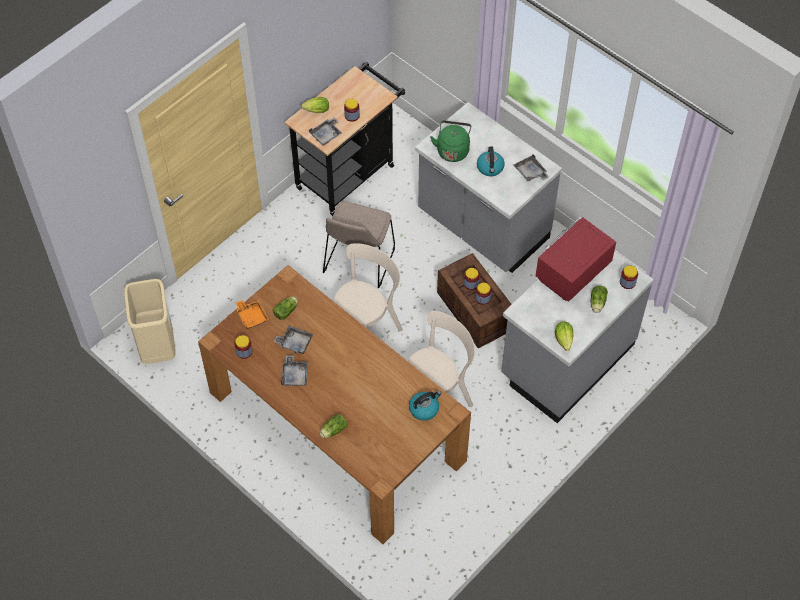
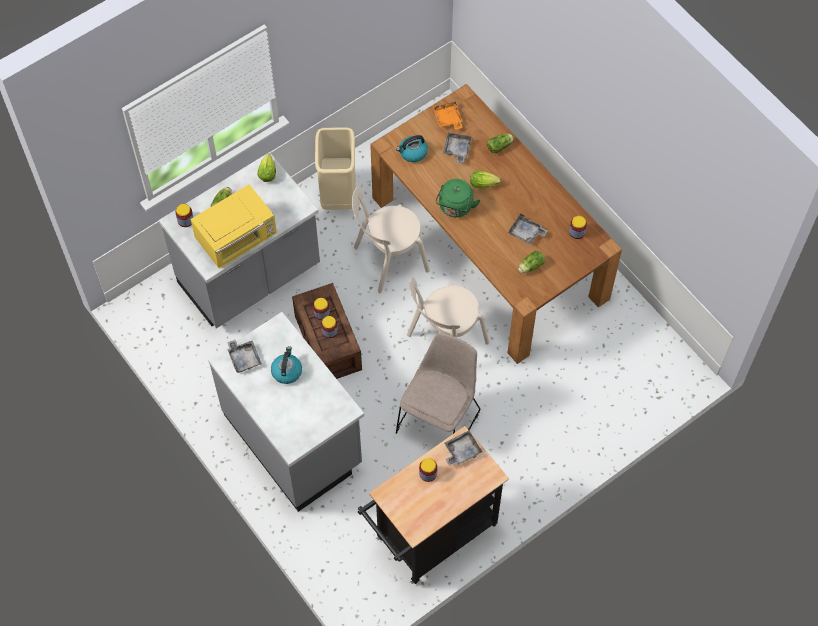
camera: 170 degrees left, 5 degrees up
(158, 348) = (661, 354): beige trash can -> beige trash can (338, 195)
(252, 316) = (566, 266): orange tray -> orange tray (448, 119)
(295, 375) = (529, 202): grey tray -> grey tray (457, 149)
(315, 111) = (470, 487): lettuce -> lettuce (485, 184)
(452, 150) = (322, 401): green kettle -> green kettle (455, 208)
(571, 272) = (237, 238): red microwave -> yellow microwave

